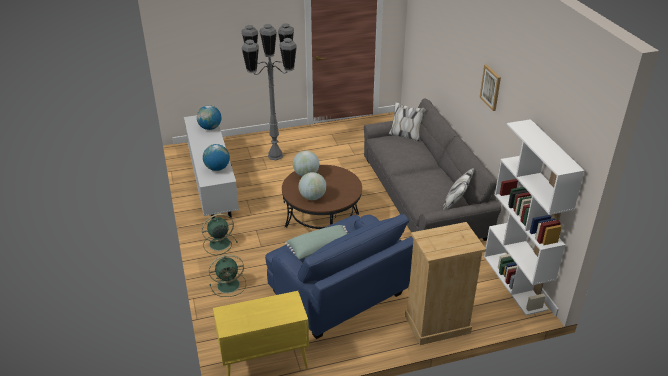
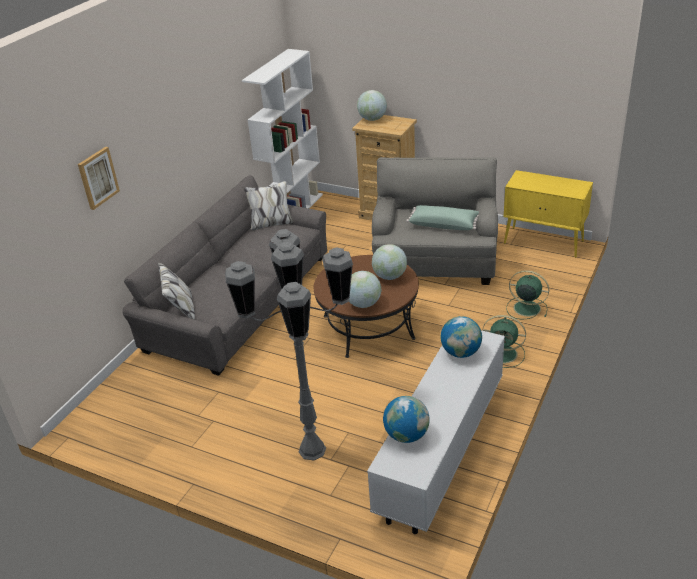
camera: 135 degrees left, 0 degrees up
(339, 295) = (435, 258): blue armchair -> grey armchair
(467, 241) = (372, 119): none -> globe
(491, 87) = (191, 122): picture -> picture (98, 177)

